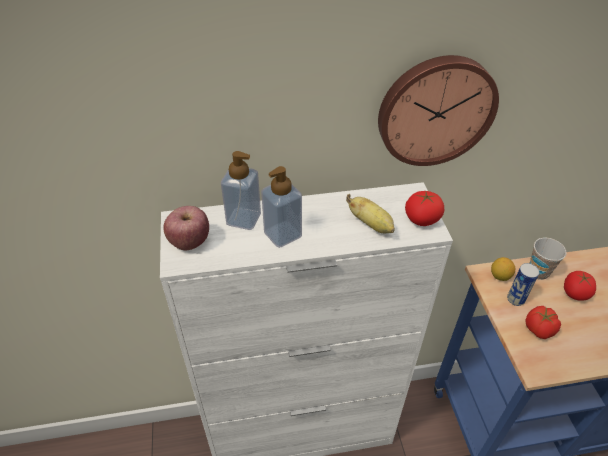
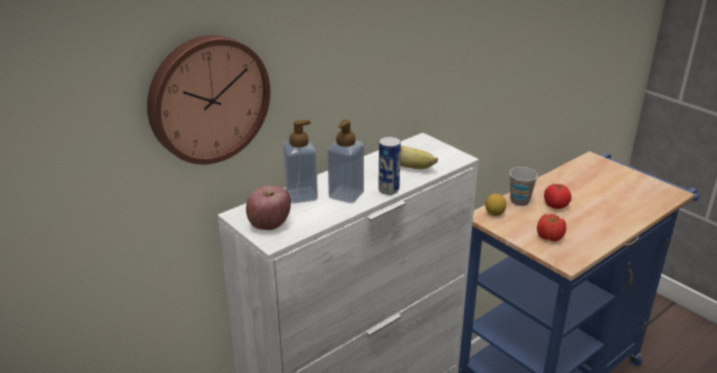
camera: 30 degrees left, 15 degrees down
(422, 219) = (445, 153): tomato -> none
(435, 110) = (420, 62): wall clock -> wall clock (207, 98)
(515, 299) = (518, 224): can -> can (388, 190)

